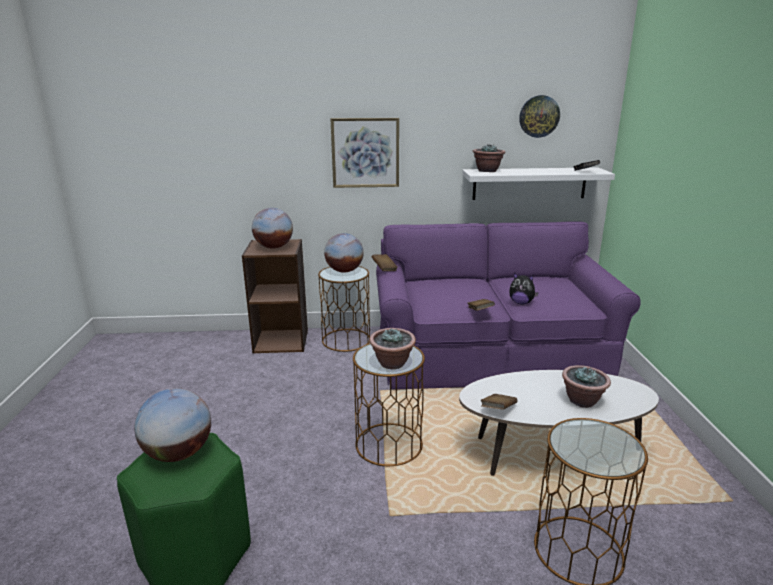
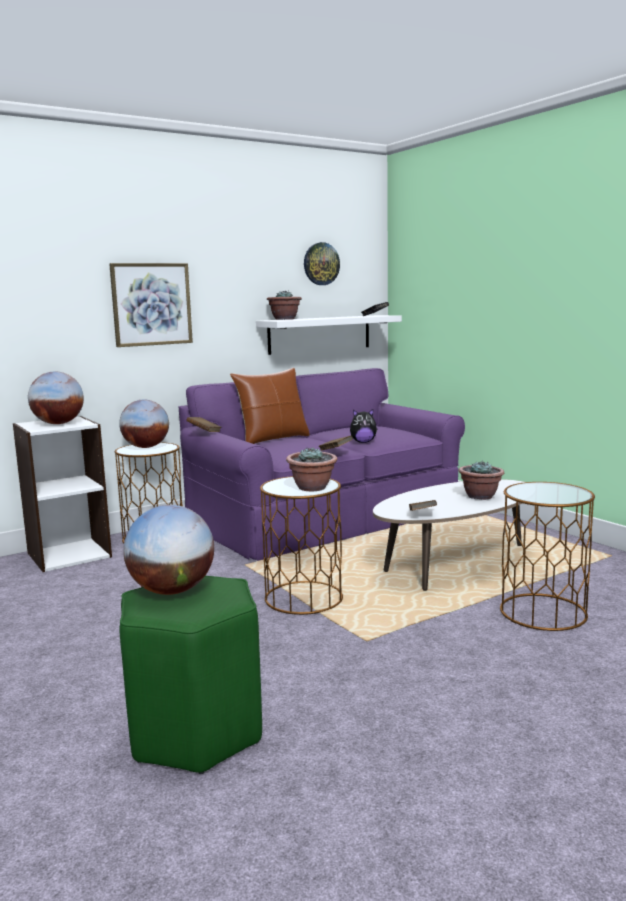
camera: 30 degrees left, 10 degrees down
(281, 340) = (69, 554): brown bookcase -> white bookcase
(450, 280) = (272, 439): none -> brown pillow

